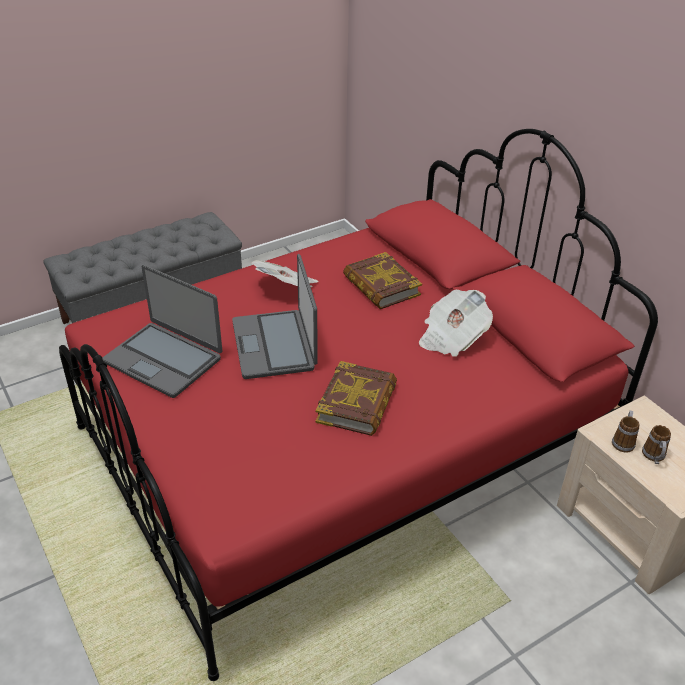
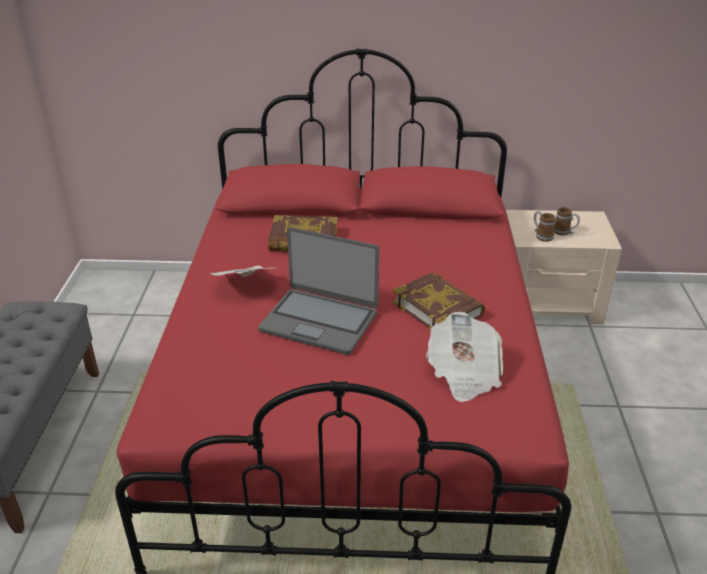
camera: 55 degrees left, 5 degrees down
(164, 359) = (266, 394): laptop -> none
(451, 337) = (403, 237): newspaper -> newspaper (463, 374)

